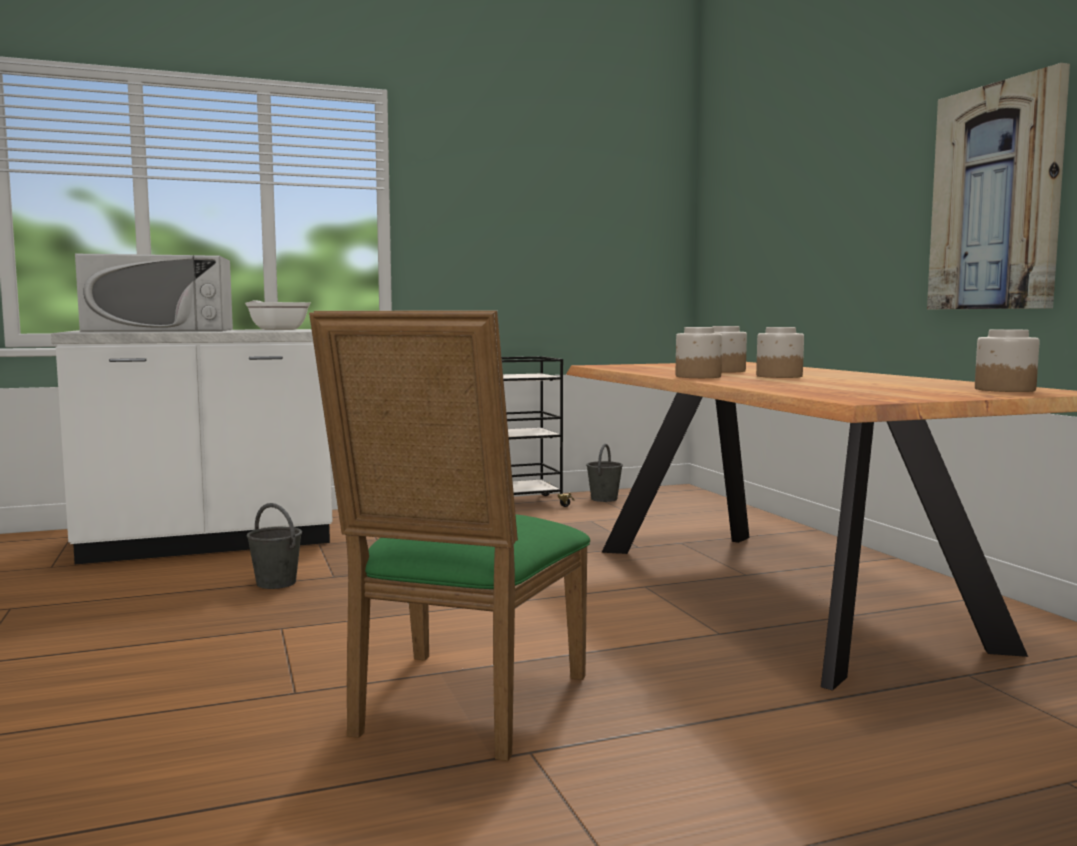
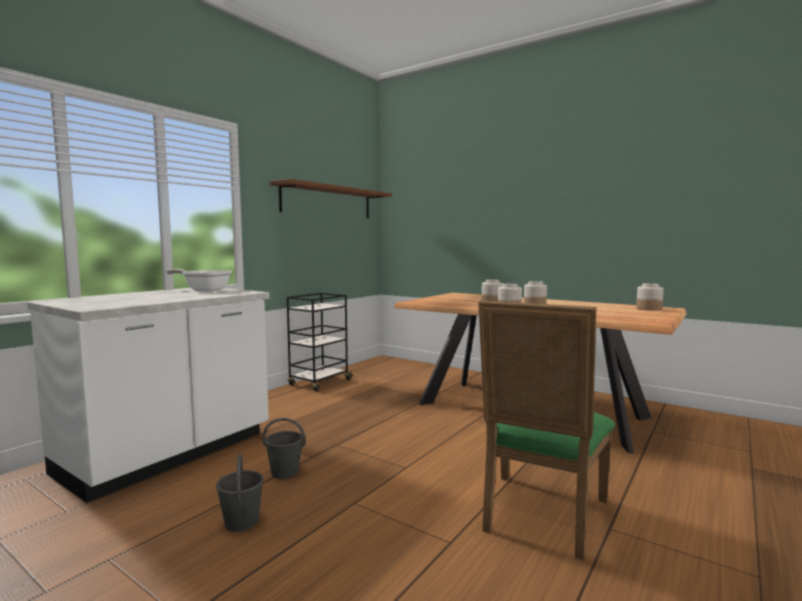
camera: 35 degrees left, 0 degrees up
(161, 330) = (132, 298): white microwave -> none
(460, 709) = (540, 518): green chair -> green chair turned 45 degrees clockwise
(566, 202) = (328, 202): none -> brown shelf
(604, 499) = (358, 371): grey bucket -> grey bucket (241, 521)
(996, 197) = (587, 220): picture -> none

